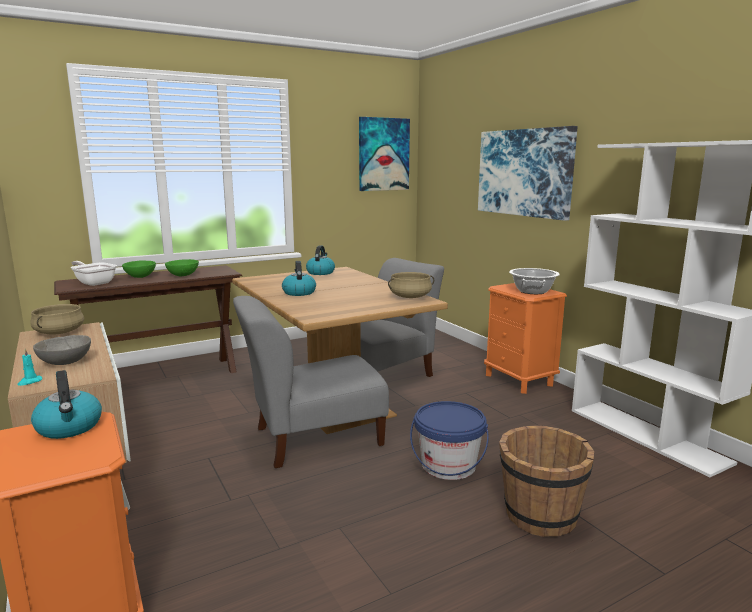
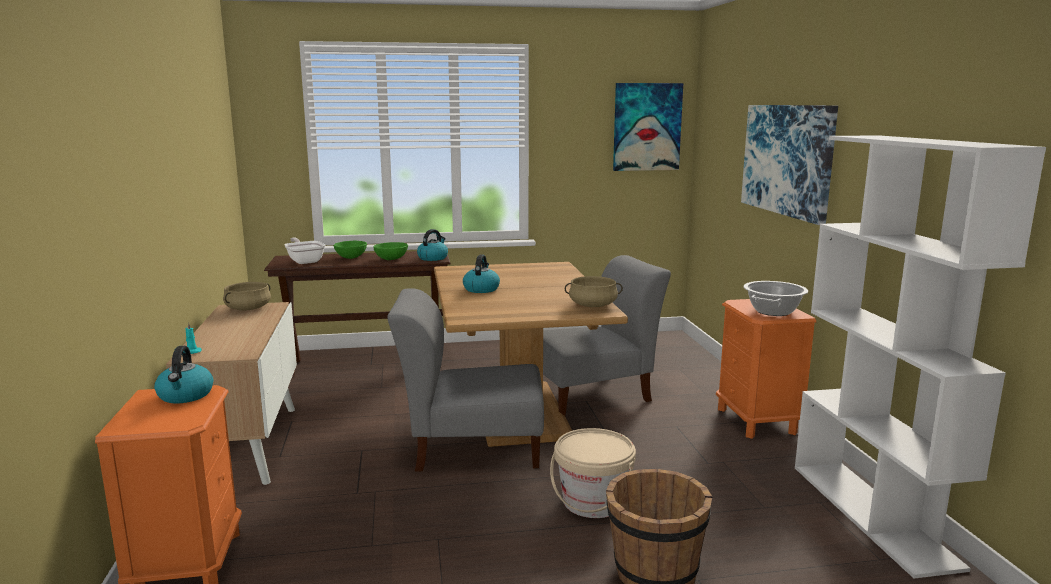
camera: 20 degrees right, 0 degrees up
(64, 363) = (229, 338): grey bowl -> none
(320, 272) = (530, 267): kettle -> kettle (433, 258)
(448, 465) = (593, 502): blue bucket -> beige bucket

